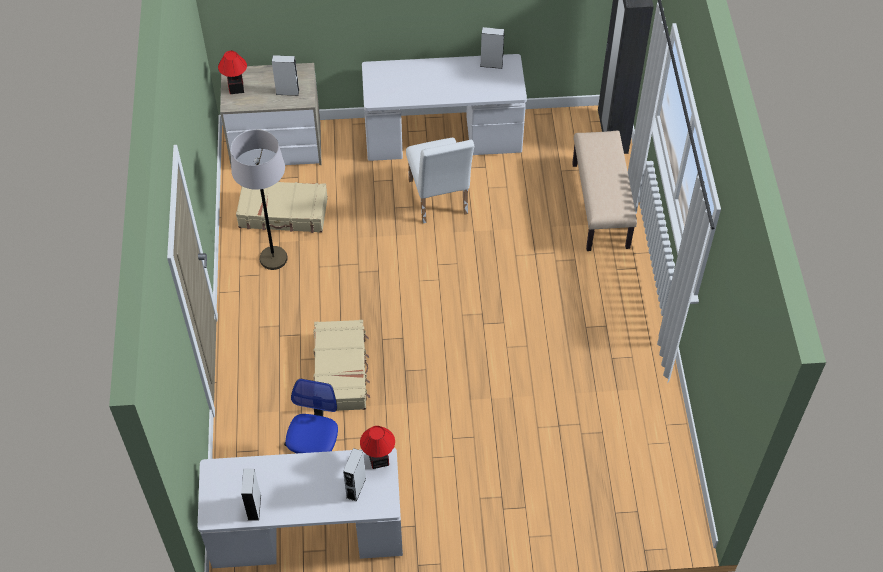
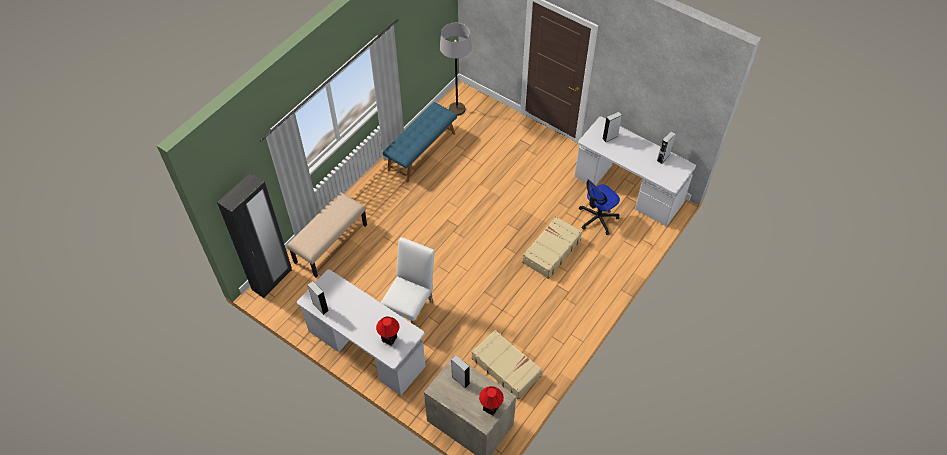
camera: 140 degrees left, 0 degrees up
(273, 258) = (536, 341): grey floor lamp -> grey floor lamp (457, 109)
(378, 460) = (590, 141): table lamp -> table lamp (389, 339)
(633, 389) = (421, 151): none -> blue bench

